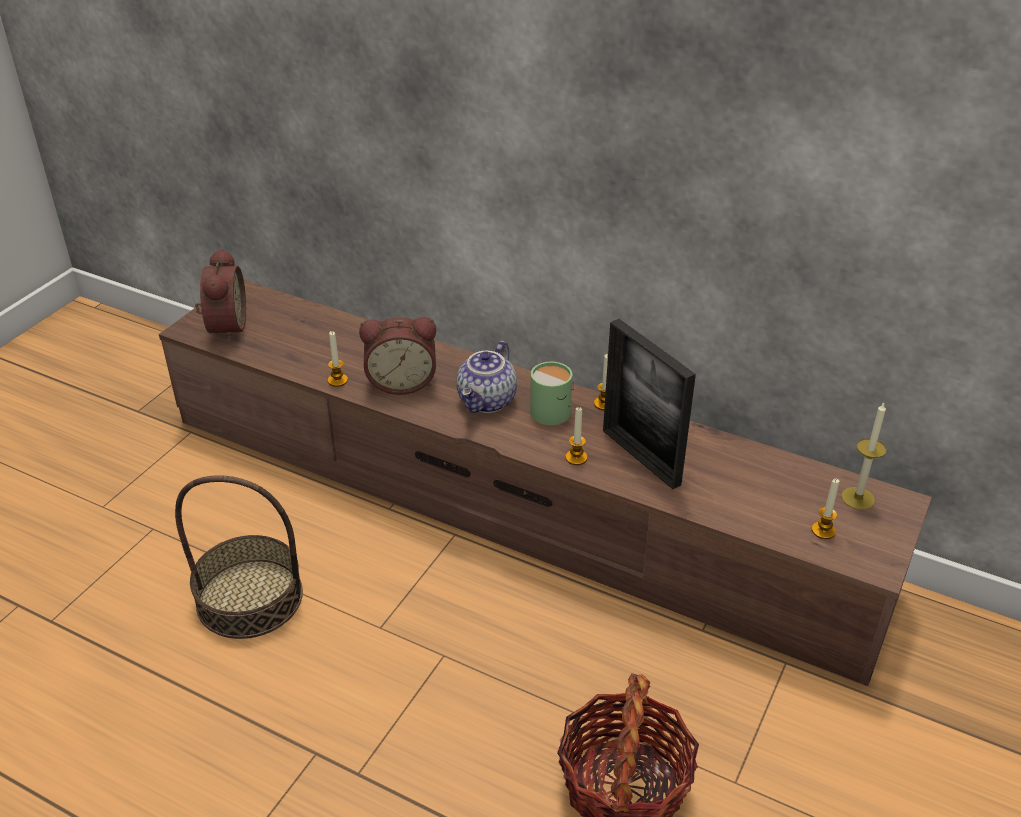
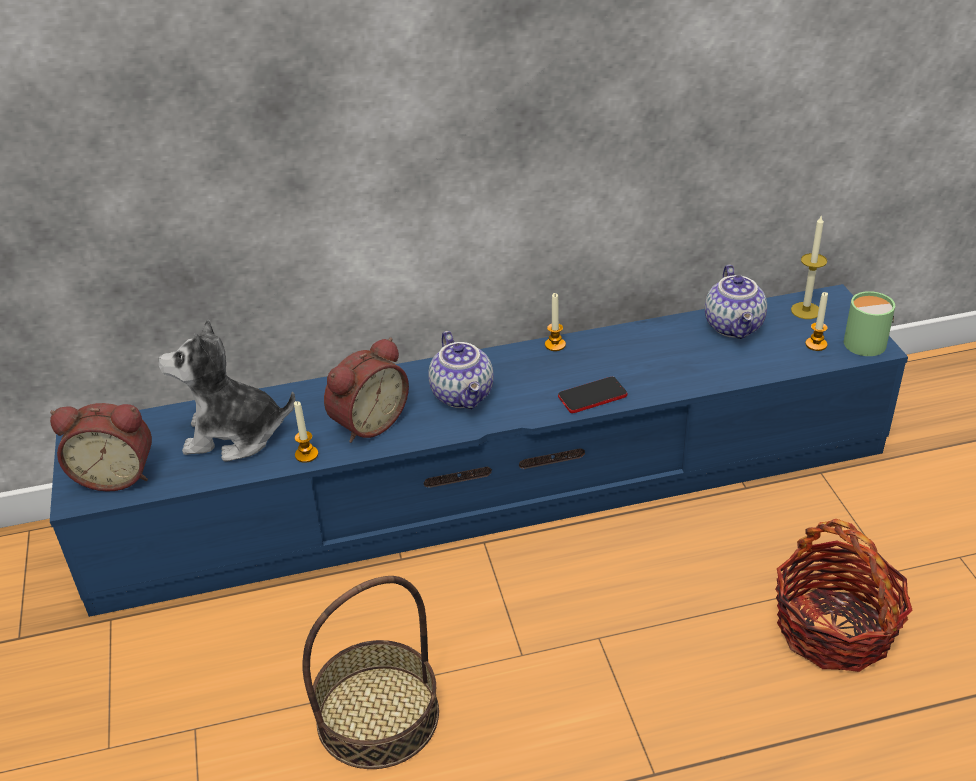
camera: 40 degrees left, 0 degrees up
(224, 327) = (116, 474): alarm clock -> alarm clock turned 135 degrees clockwise
(315, 342) = (234, 435): none -> plush toy
(510, 499) = (492, 486): brown tv stand -> blue tv stand
(553, 410) = (524, 371): green mug -> green mug (863, 340)
(576, 458) = (592, 396): candle -> phone
(641, 457) = (636, 367): picture frame -> none
(771, 474) = (735, 327): none -> teapot

